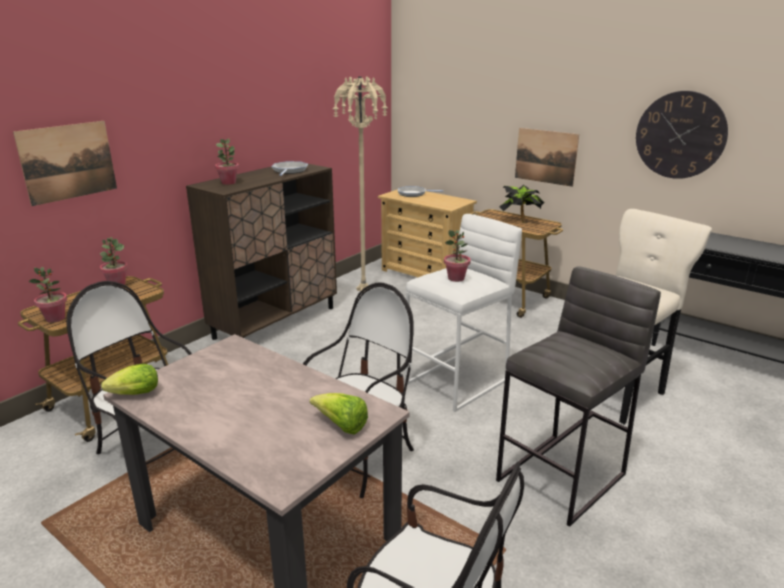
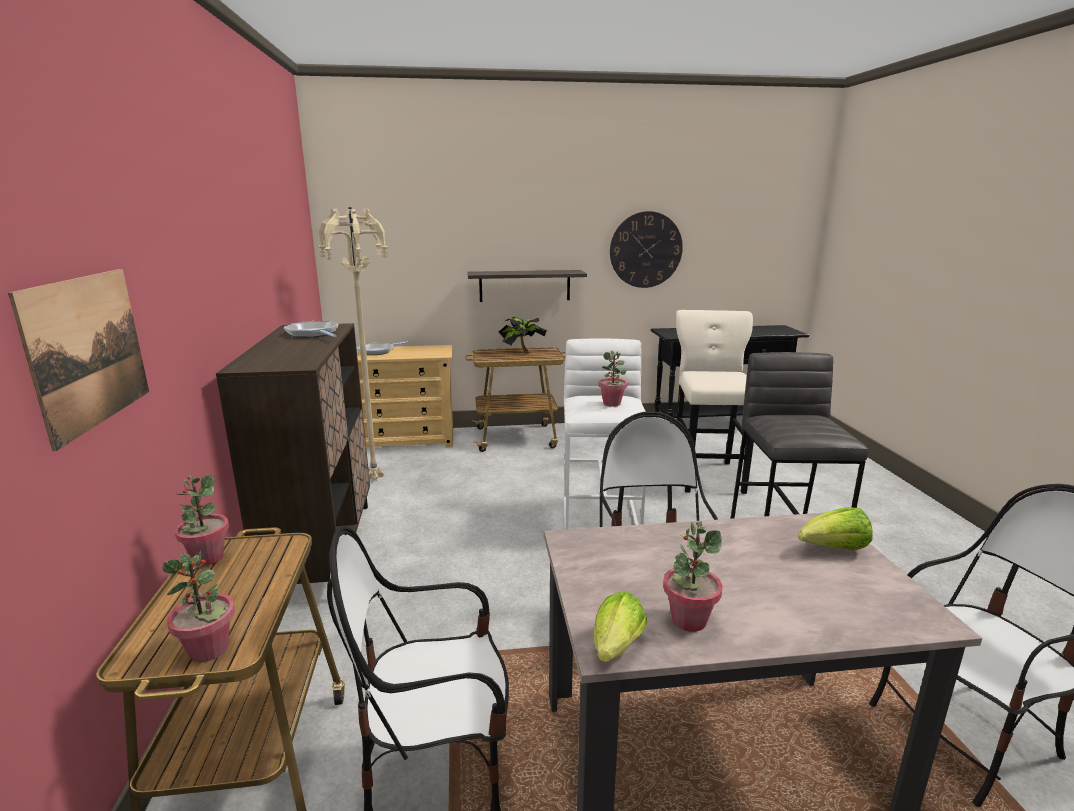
camera: 45 degrees left, 5 degrees down
(228, 182) = (274, 358): potted plant -> potted plant (688, 620)
(545, 156) = (524, 286): picture -> shelf

